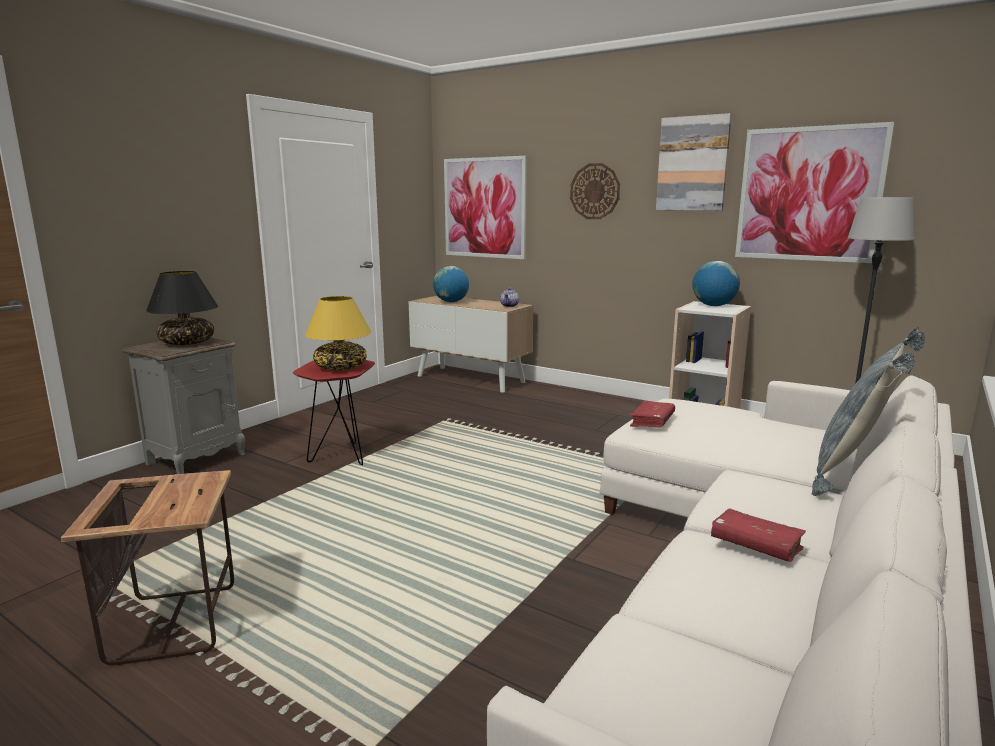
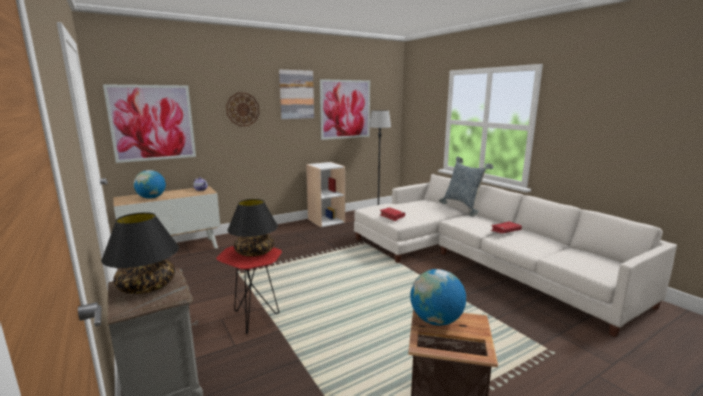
camera: 65 degrees left, 0 degrees up
(340, 367) = (254, 252): yellow table lamp -> black table lamp
(713, 306) = (322, 164): globe -> globe (436, 320)

